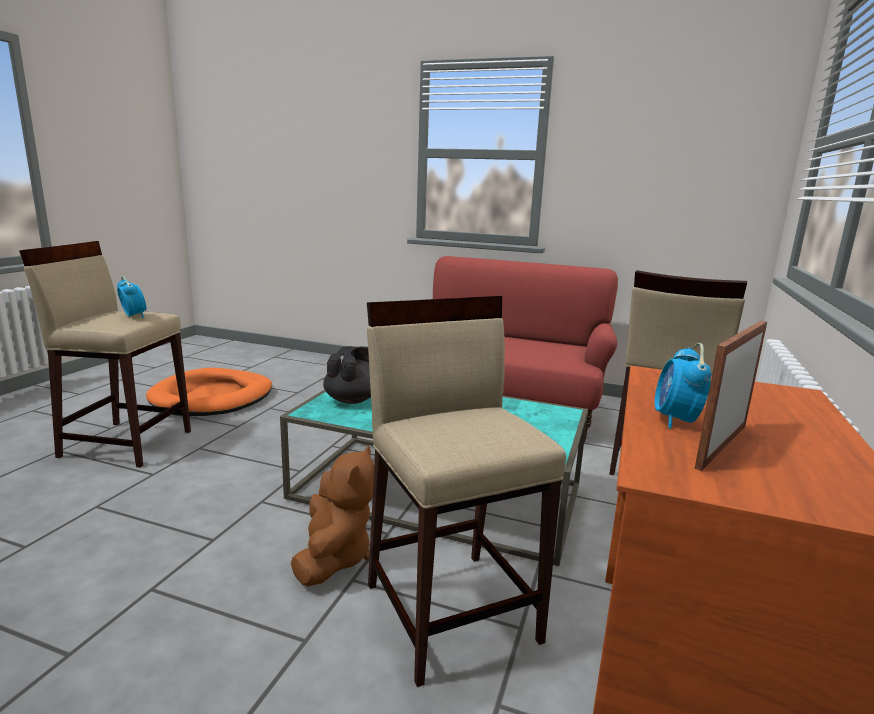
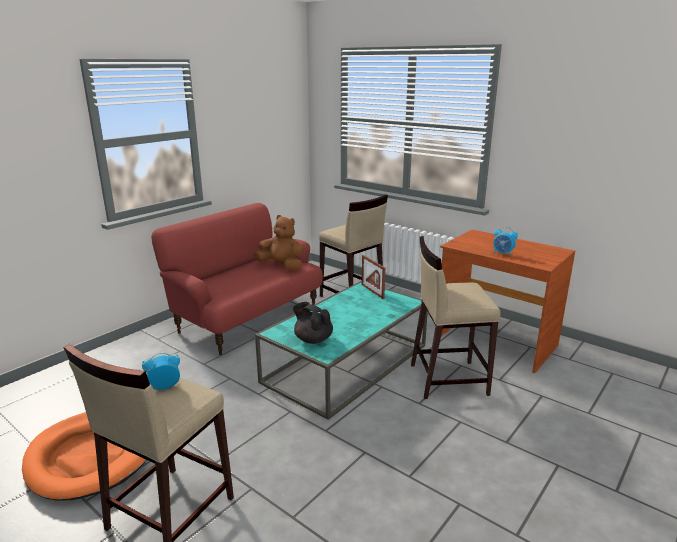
camera: 70 degrees left, 5 degrees up
(334, 557) = (398, 407): brown plush toy -> brown plush toy (281, 266)
(722, 445) = (522, 253): picture frame -> picture frame (372, 291)

